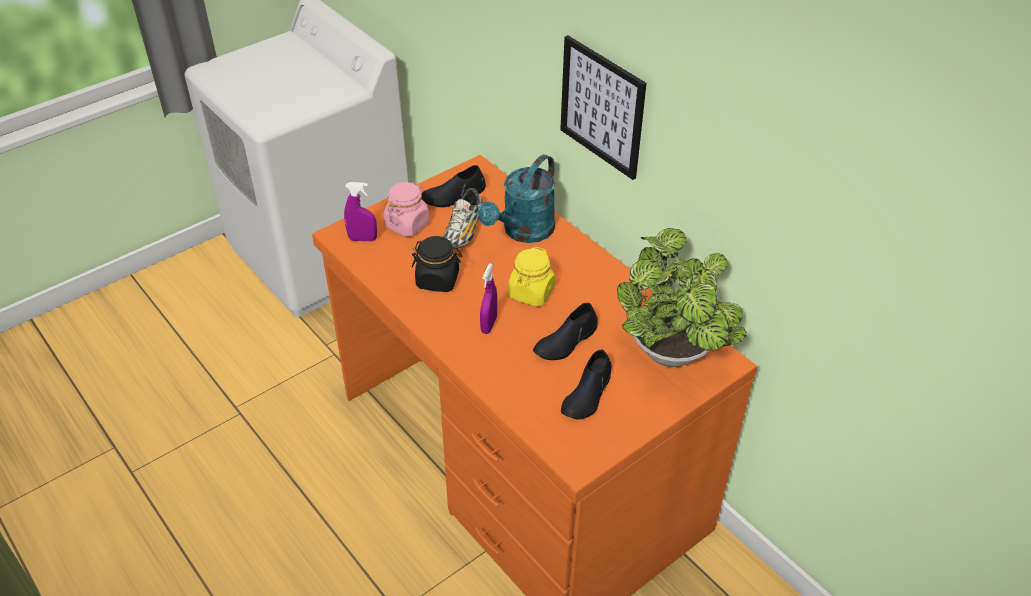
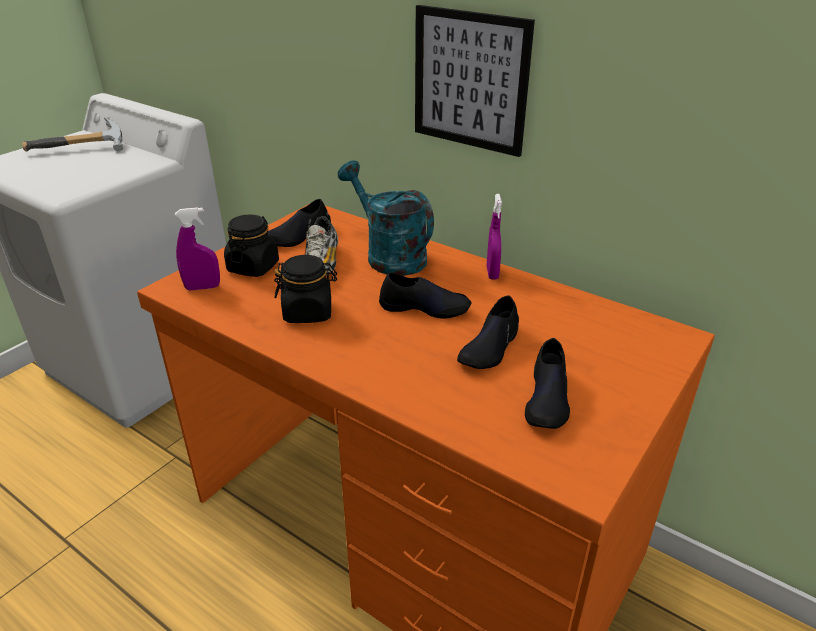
camera: 15 degrees left, 10 degrees down
(285, 62) = (80, 150): none -> hammer
(407, 224) = (253, 267): pink jar -> black jar
(489, 325) = (389, 346): purple spray bottle -> purple spray bottle (492, 273)
(523, 232) = (389, 255): turquoise watering can -> turquoise watering can turned 120 degrees clockwise
(531, 293) = (424, 307): yellow jar -> black shoe
(673, 356) = (620, 341): potted plant -> none

